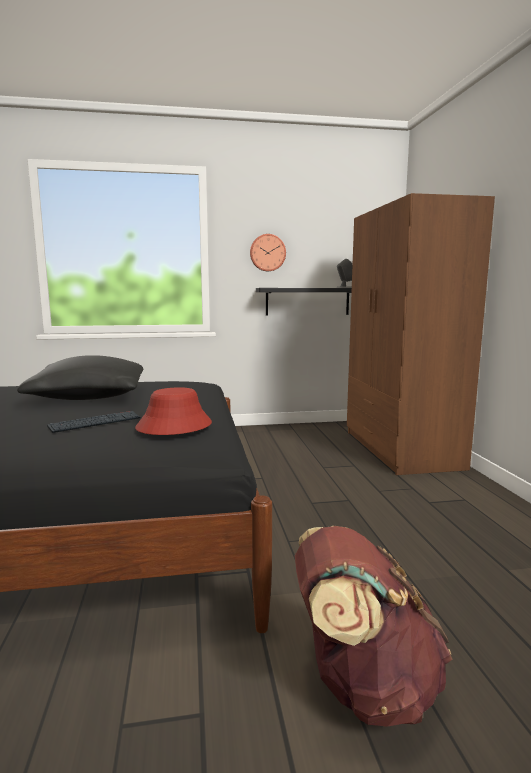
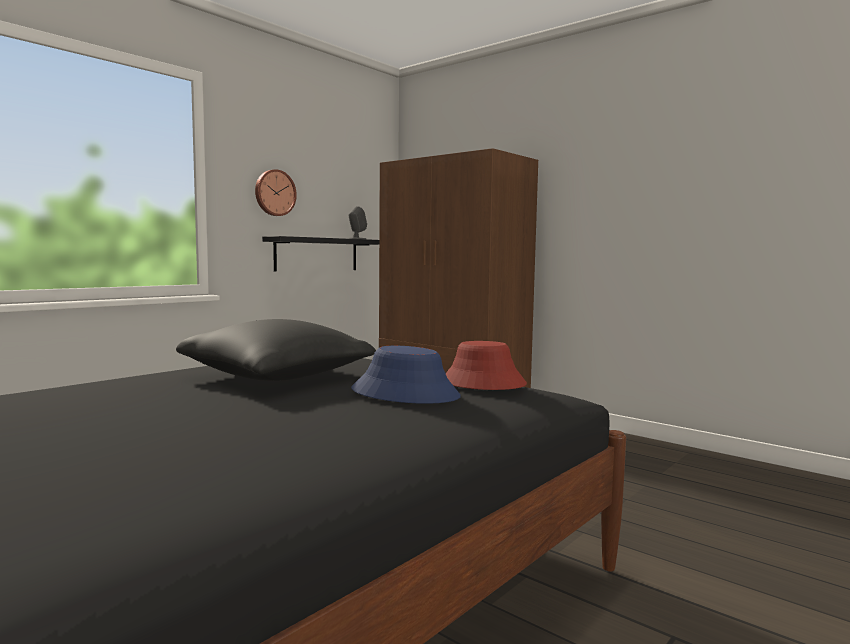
camera: 40 degrees left, 5 degrees down
(95, 423) = (405, 393): keyboard -> blue hat
(363, 684) = (712, 568): brown backpack -> none

